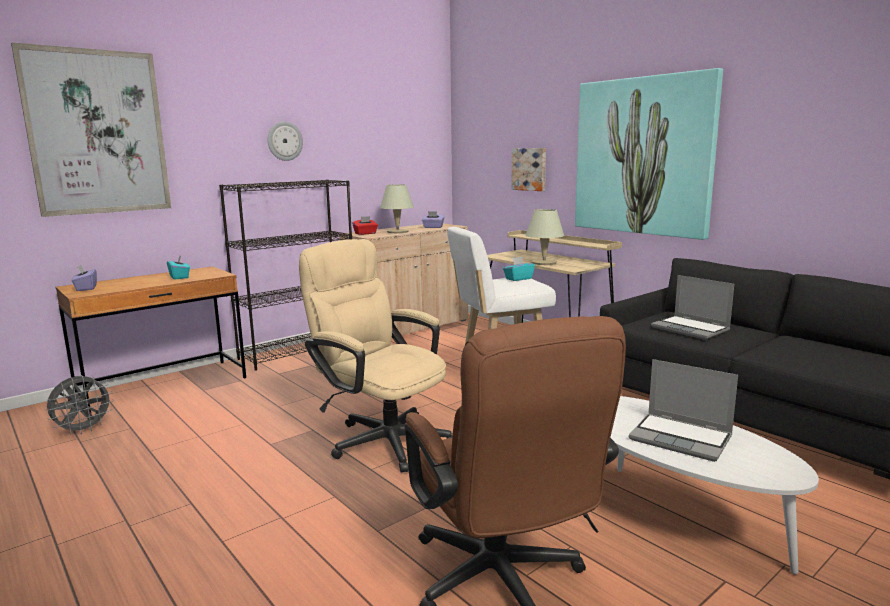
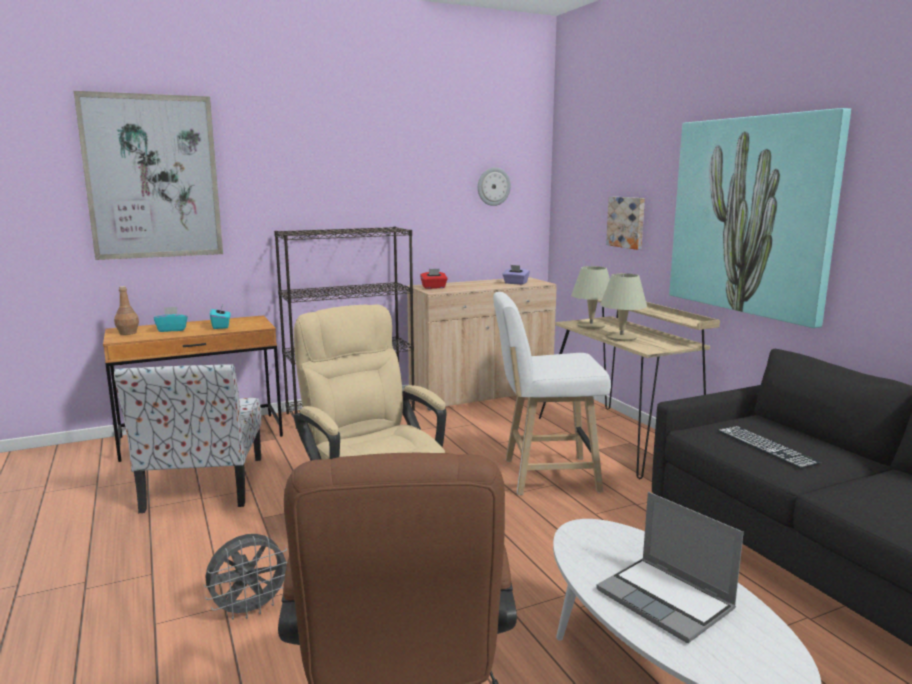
camera: 15 degrees right, 0 degrees up
(83, 430) = (106, 475): grey fan -> grey fan (250, 610)
(86, 288) = (128, 333): purple tissue box -> brown bottle
(194, 426) = (203, 485): none -> chair
(284, 141) = (349, 185): wall clock -> wall clock (493, 186)
(397, 231) = (470, 287): beige table lamp -> beige table lamp (591, 326)
(518, 279) = (574, 357): turquoise tissue box -> turquoise tissue box (172, 330)
(691, 329) = (766, 446): laptop -> keyboard

